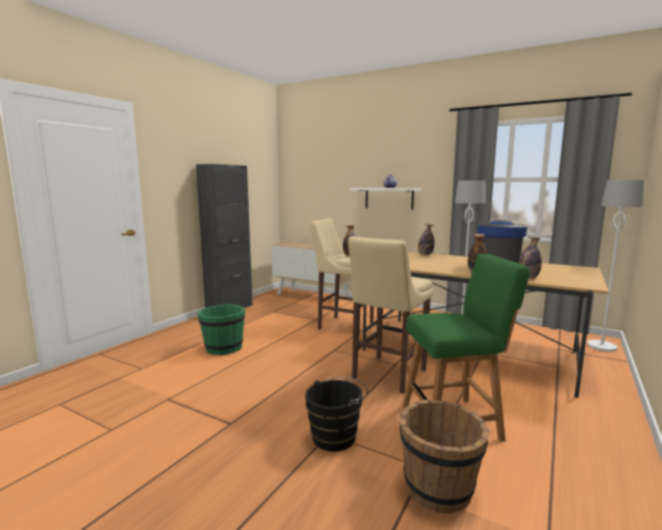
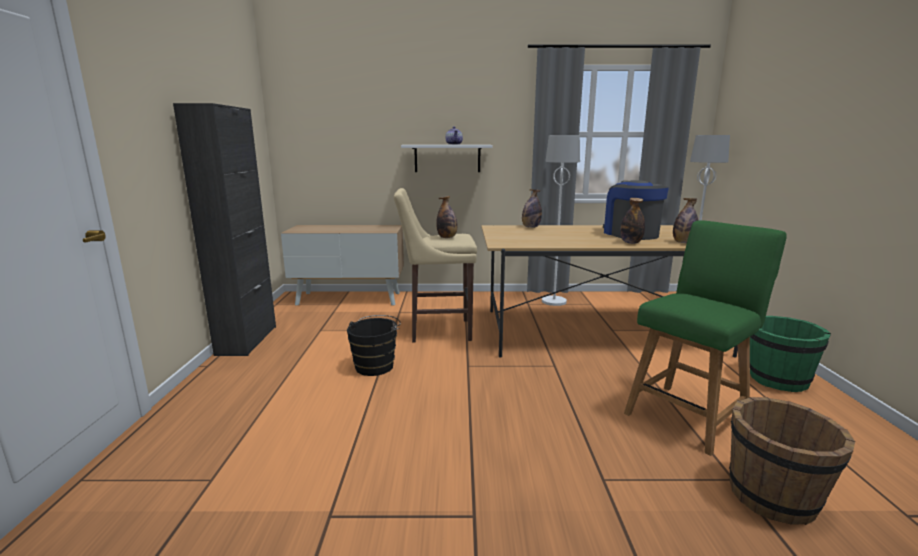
camera: 30 degrees left, 5 degrees up
(223, 348) = (315, 403): green bucket -> green bucket (777, 380)
(337, 436) = (614, 478): black bucket -> black bucket (376, 365)
(387, 375) = (564, 382): beige stool -> none

